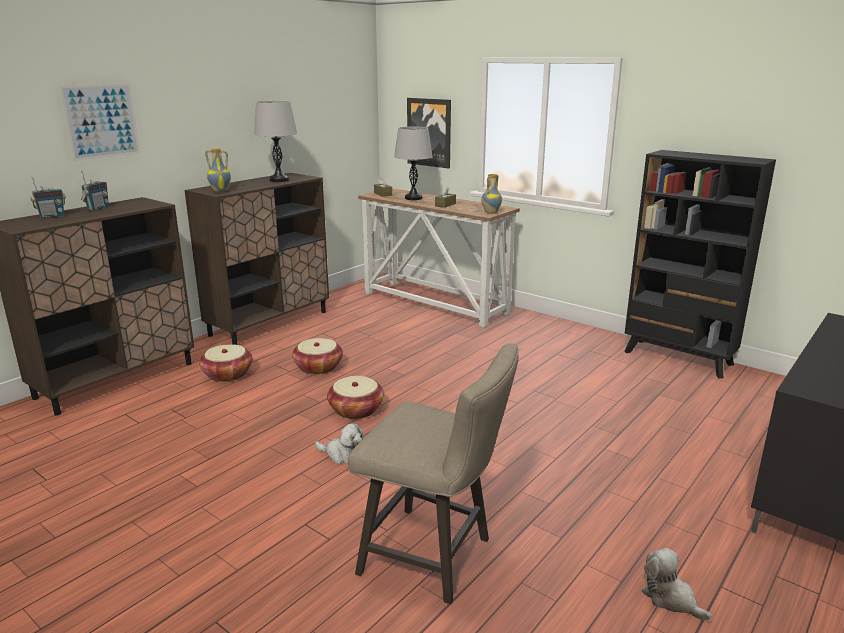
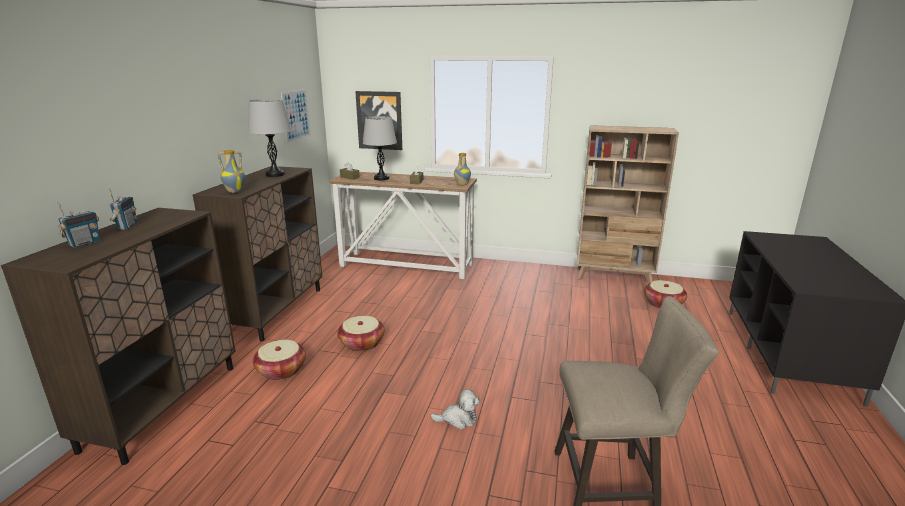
camera: 25 degrees left, 0 degrees up
(101, 121) = (112, 130): picture -> picture (296, 115)
(356, 410) = (431, 375): basket -> basket (663, 304)
(670, 598) = (778, 459): plush toy -> none
(678, 358) = (614, 277): black bookcase -> beige bookcase

